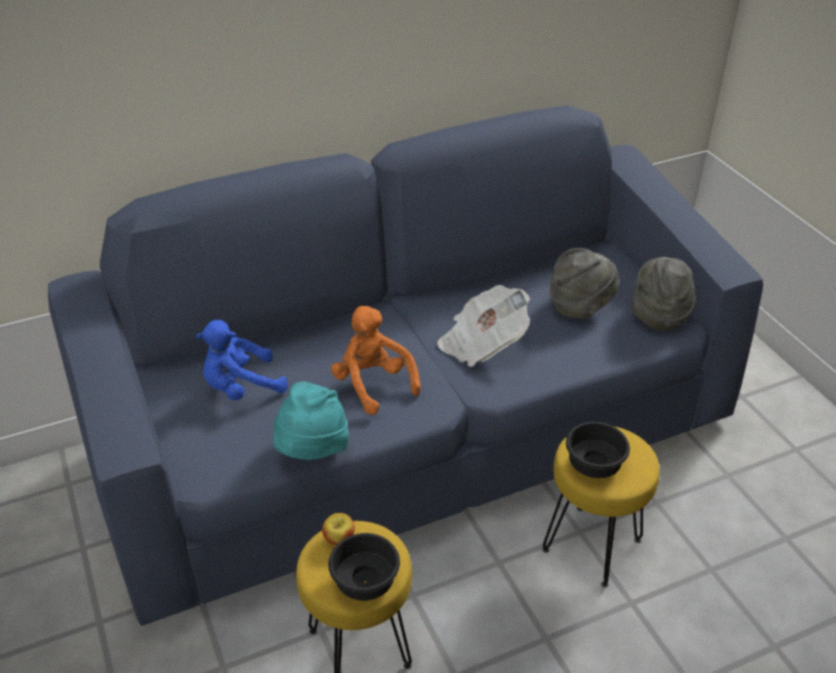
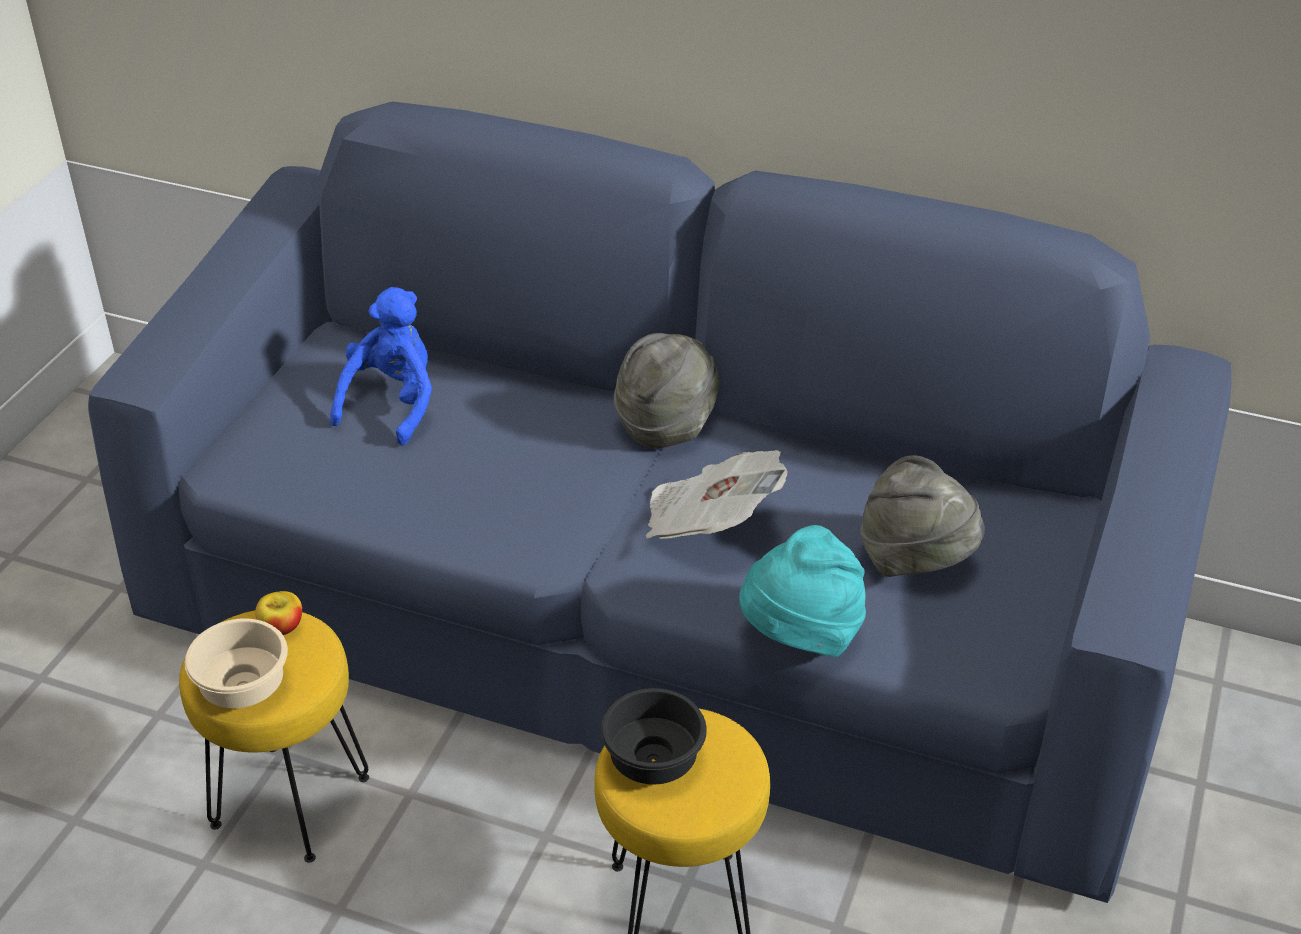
camera: 45 degrees right, 0 degrees up
(241, 387) = (392, 404): blue plush toy -> blue plush toy turned 90 degrees clockwise
(312, 451) = (357, 515): turquoise hat -> turquoise hat (801, 636)
(363, 582) = (240, 686): black bowl -> beige bowl
(373, 384) = (519, 487): orange plush toy -> none
(658, 315) = (1005, 640): grey hat -> grey hat (666, 424)

